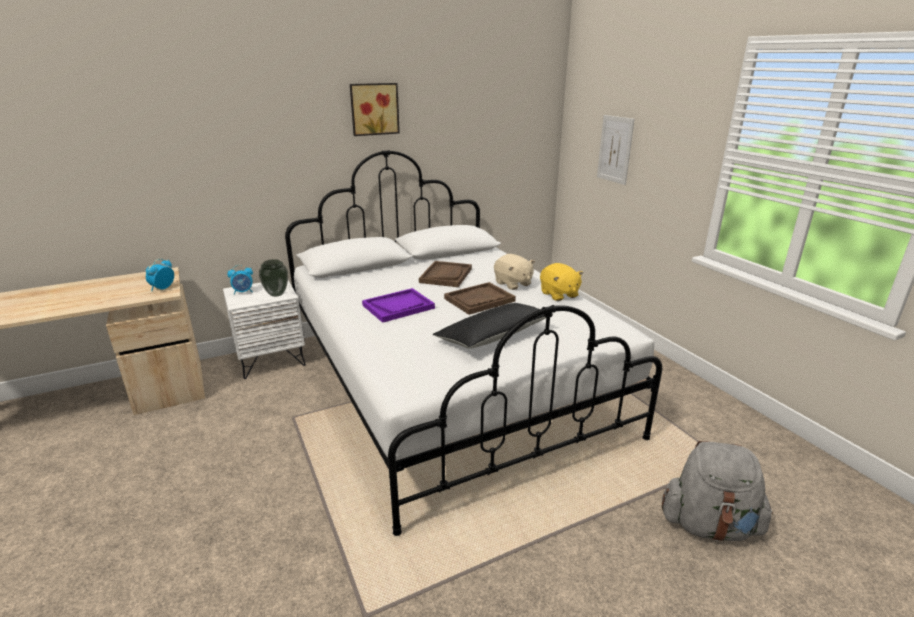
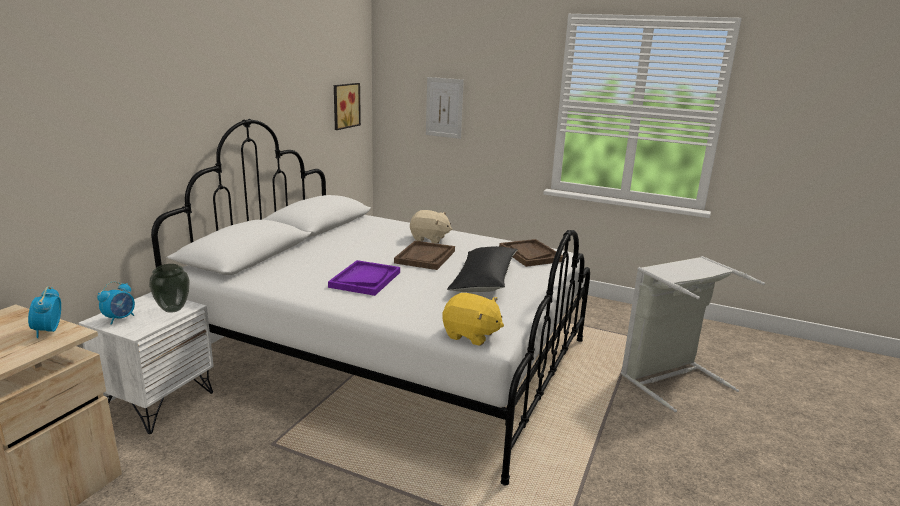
camera: 40 degrees left, 5 degrees down
(374, 109) = (229, 72): picture -> picture (344, 105)
(446, 275) = (360, 244): brown tray -> brown tray (530, 254)
(559, 294) = (477, 239): yellow plush toy -> yellow plush toy (471, 335)
(709, 525) = (670, 378): grey backpack -> grey laundry basket

